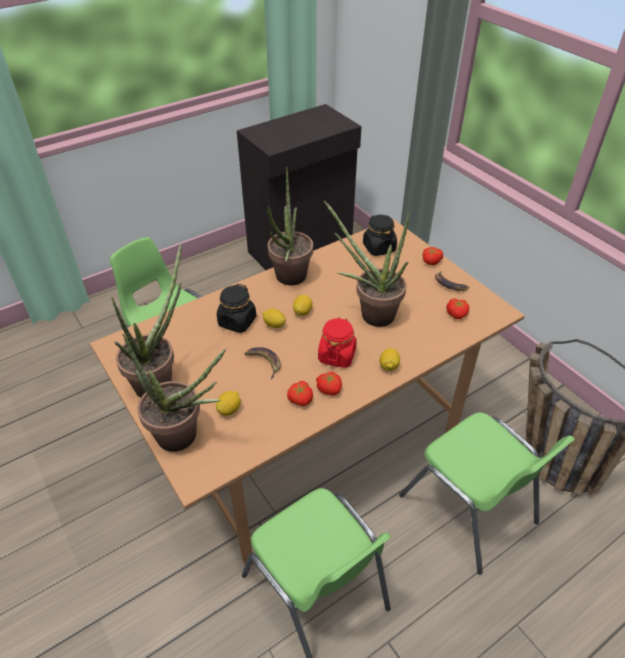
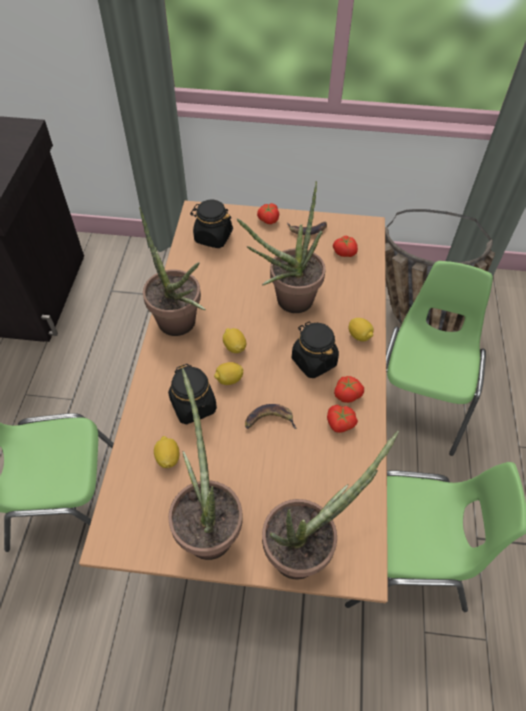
camera: 50 degrees left, 10 degrees up
(229, 409) = (303, 488): lemon -> lemon (168, 458)
(337, 355) = (313, 361): red jar -> black jar
(469, 510) = (418, 400): green chair -> green chair turned 75 degrees counterclockwise

